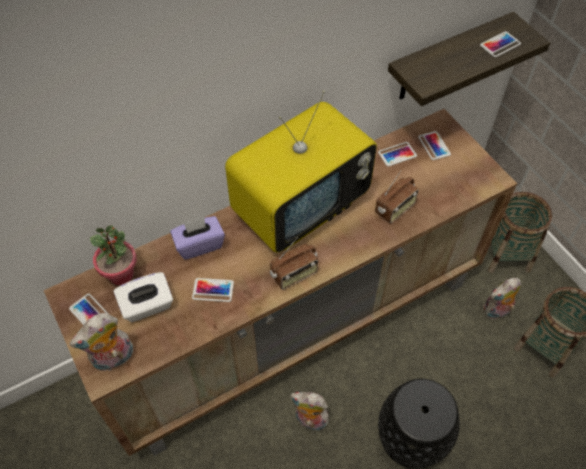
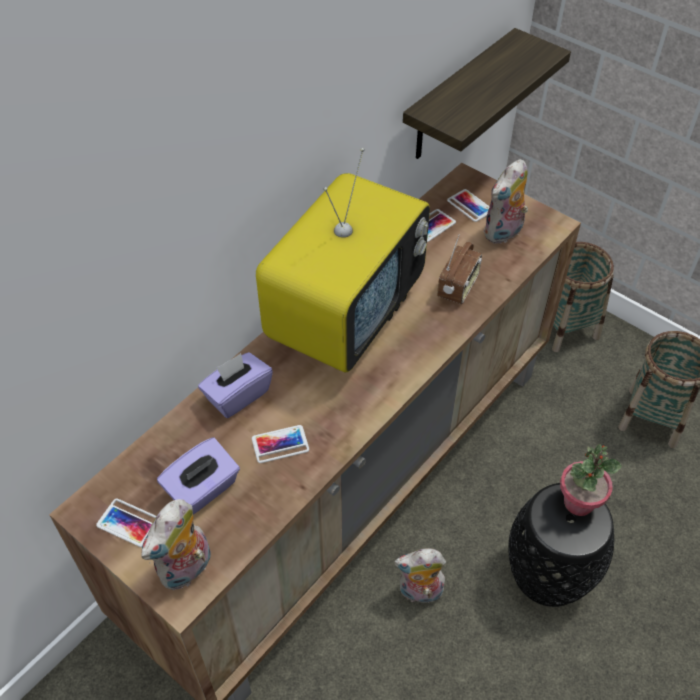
camera: 20 degrees left, 5 degrees down
(121, 274) = (150, 462): potted plant -> potted plant (578, 502)
(147, 306) = (203, 490): white tissue box -> purple tissue box
(294, 274) = (374, 395): radio -> none
(496, 312) = (582, 394): plush toy -> plush toy (503, 233)
(500, 44) = (518, 65): phone -> none

